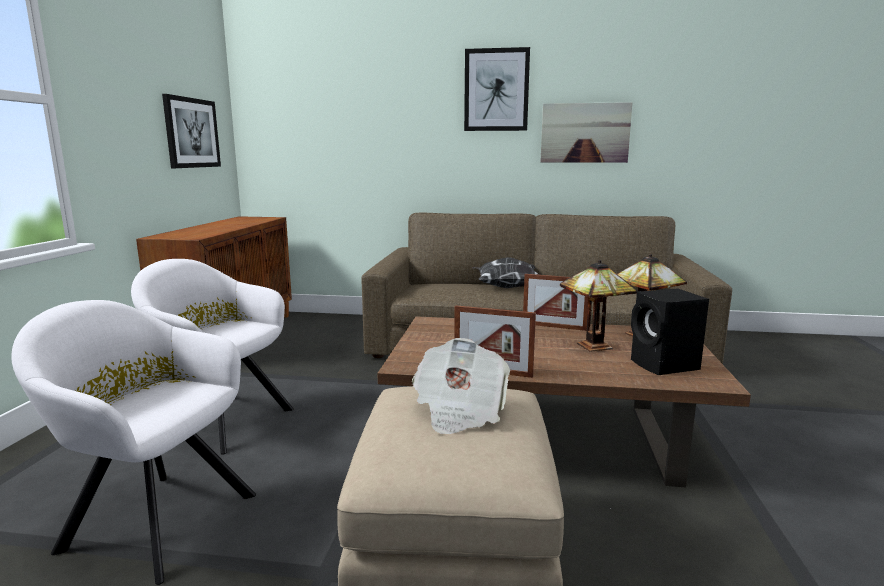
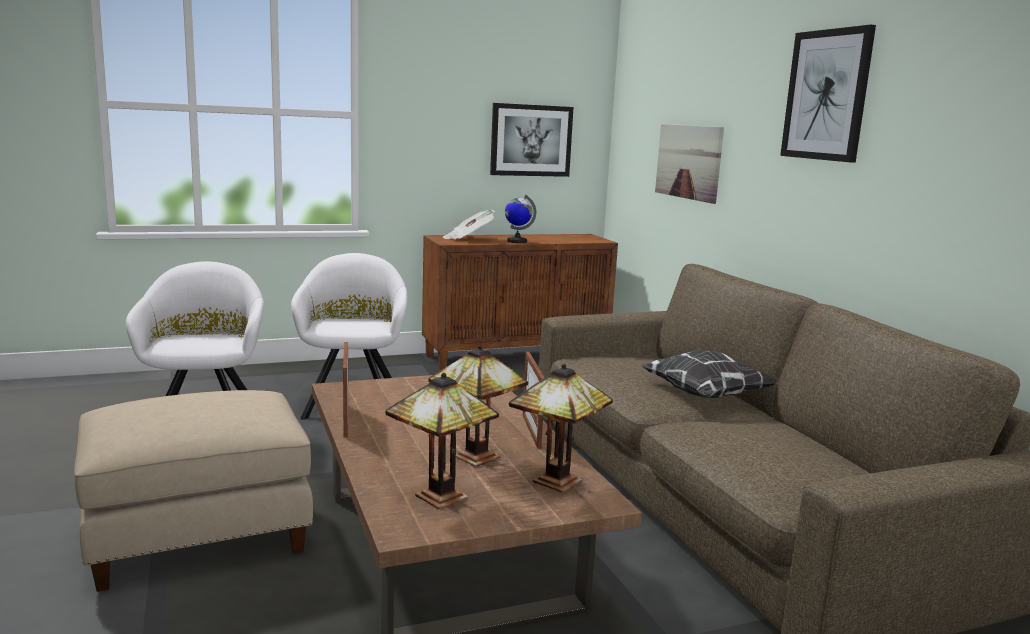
camera: 60 degrees right, 0 degrees up
(231, 227) = (517, 241): none -> globe
(459, 410) = (201, 407): newspaper -> newspaper (468, 238)
(585, 133) = (934, 175): picture -> picture (688, 161)
(665, 366) = (440, 498): black speaker -> table lamp

